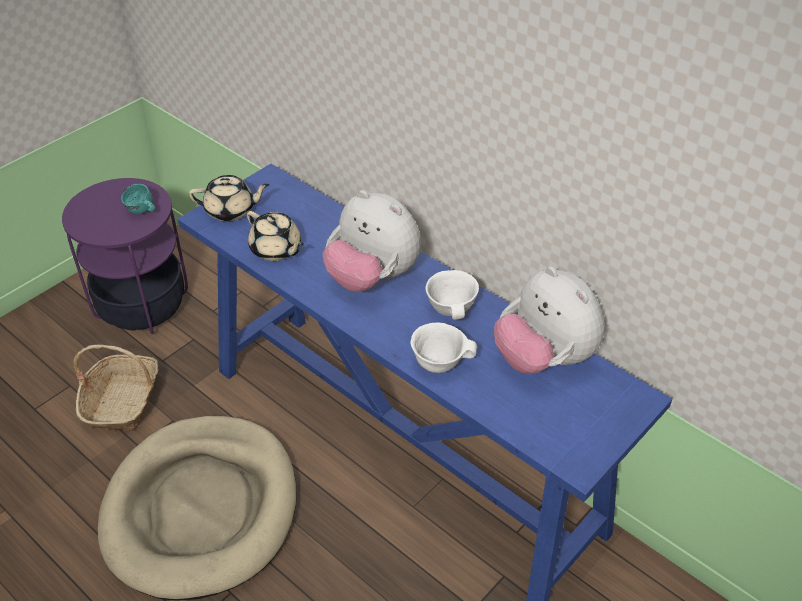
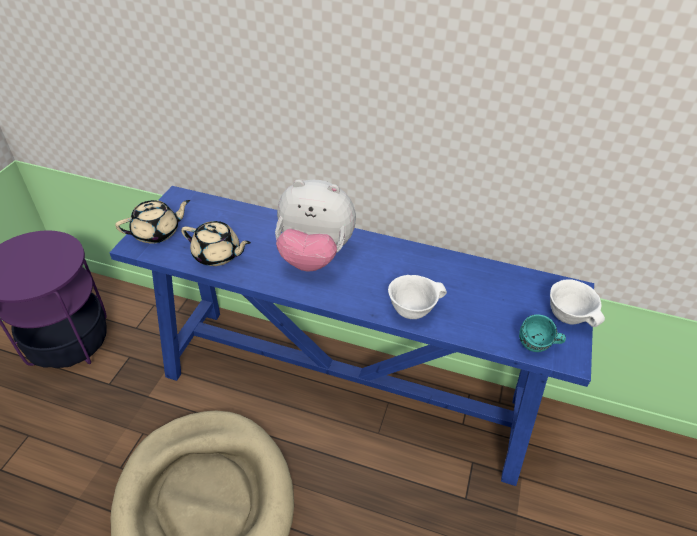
camera: 25 degrees left, 0 degrees up
(123, 401) = (87, 432): basket -> none
(142, 212) = (56, 258): turquoise mug -> turquoise mug (538, 346)
(452, 310) = (394, 263): white bowl -> white bowl (569, 316)
(544, 359) = (487, 281): plush toy -> none

